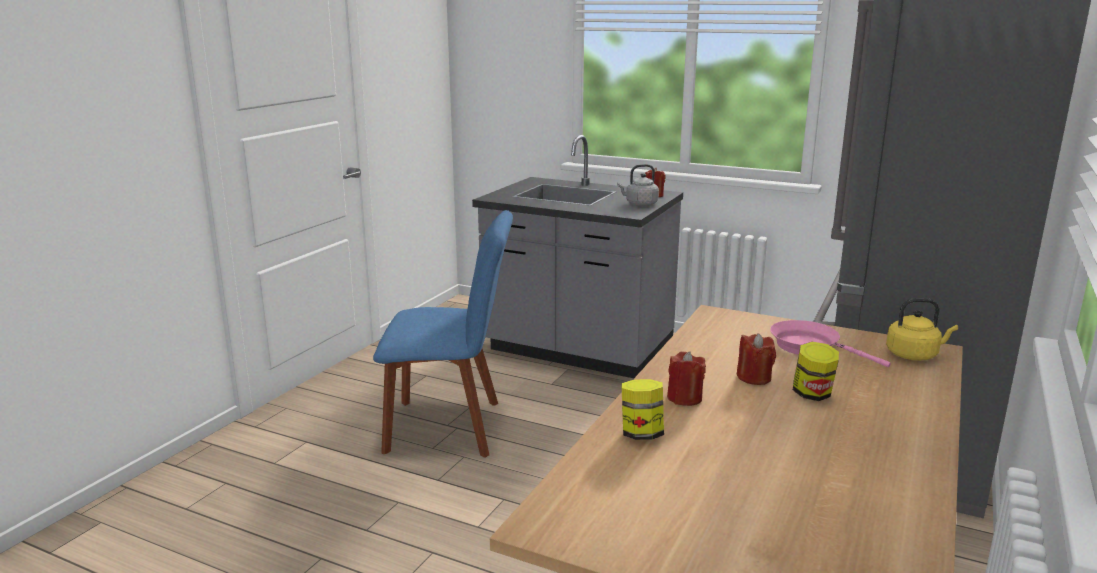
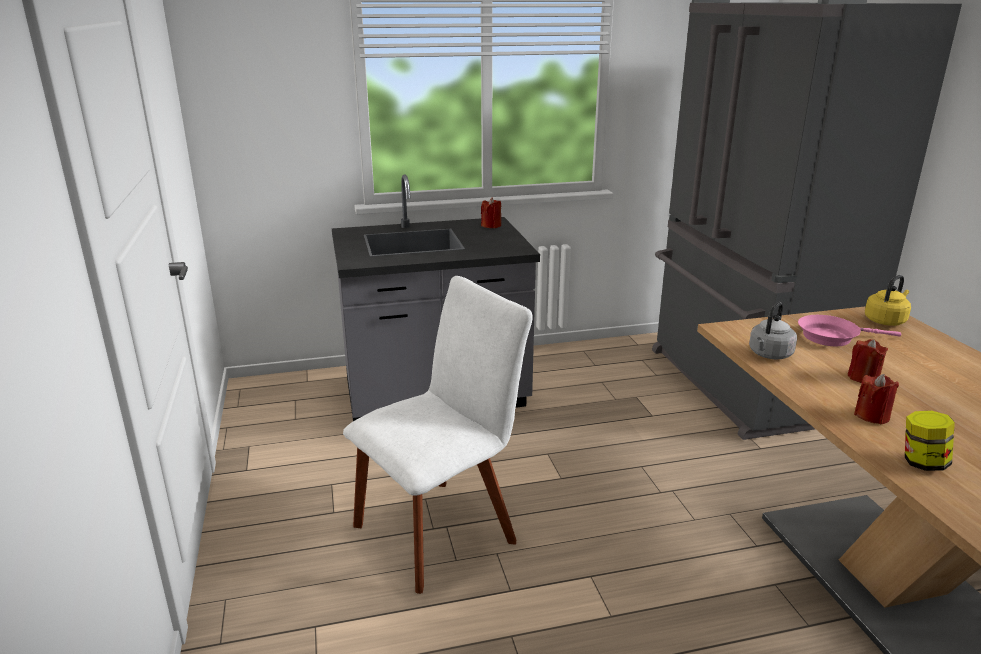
camera: 40 degrees left, 5 degrees up
(451, 427) = (440, 529): blue chair -> white chair
(639, 204) = (501, 237): grey kettle -> grey kettle (769, 355)
(812, 394) = (915, 377): jar -> none

